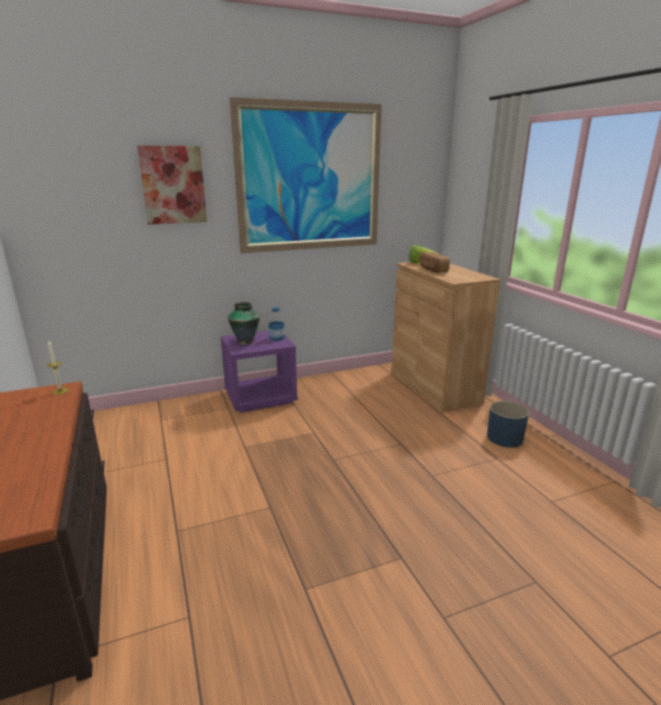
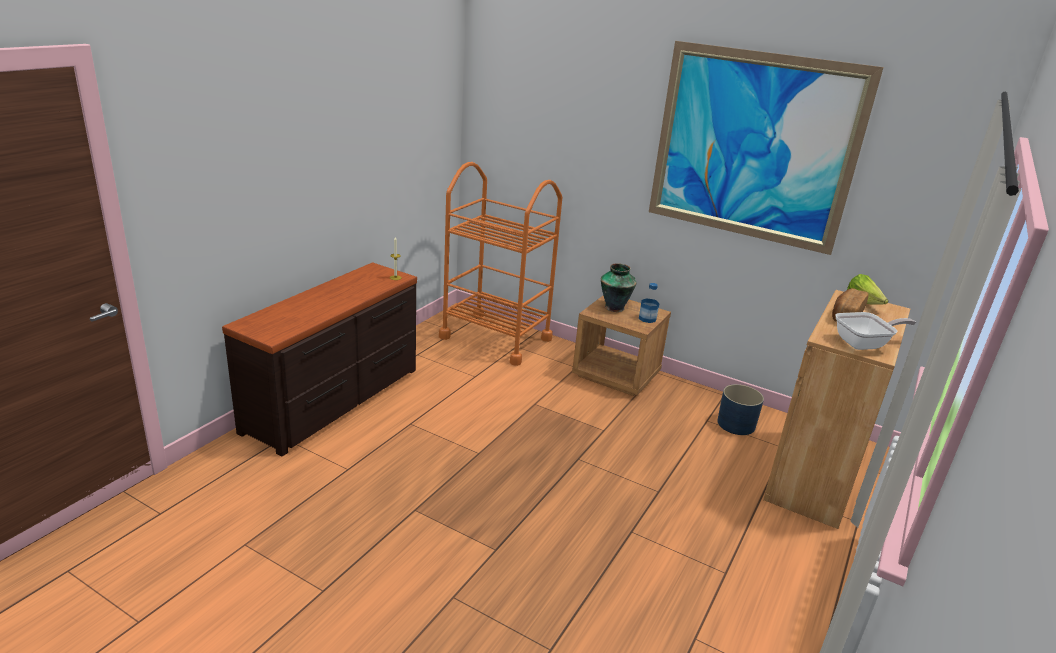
camera: 50 degrees right, 5 degrees up
(133, 423) = (496, 338): none -> orange cart
(173, 185) = (599, 124): picture -> none
(261, 397) = (616, 375): purple nightstand -> brown nightstand
(470, 276) = (865, 344): none -> frying pan
(504, 438) = (778, 568): blue planter -> blue planter (736, 424)

